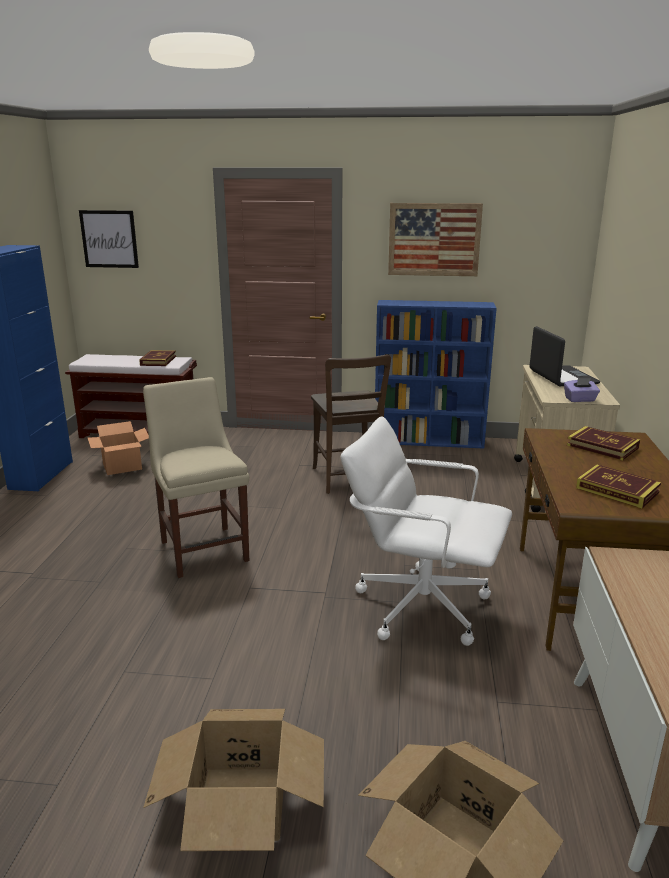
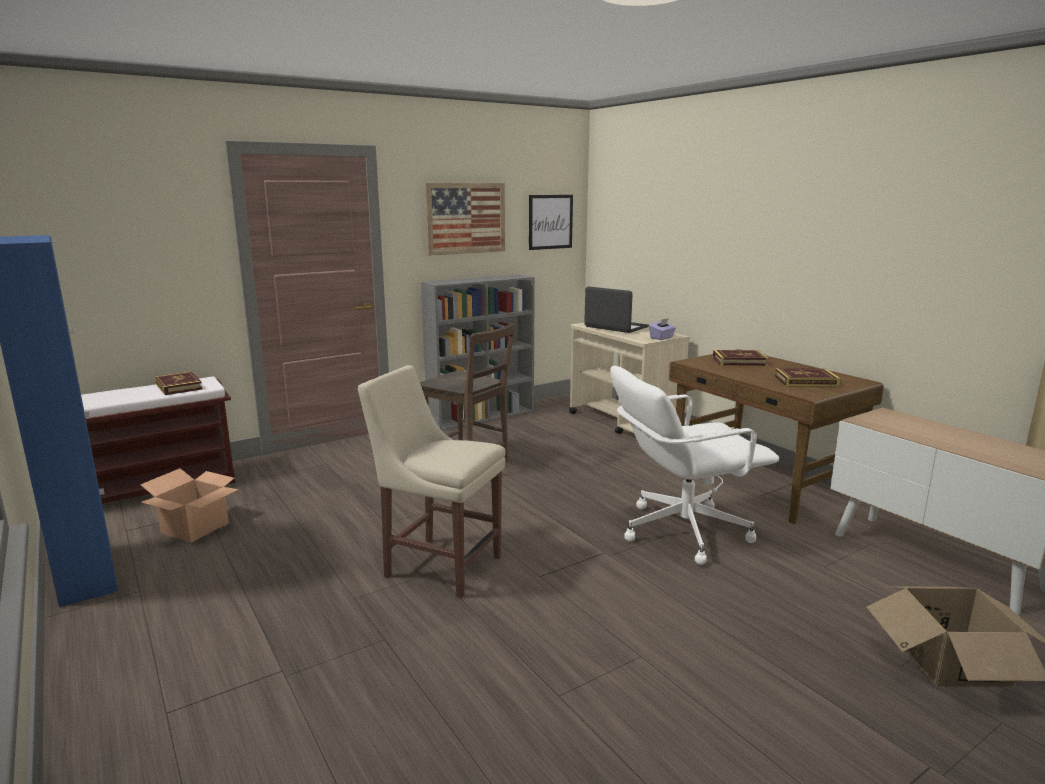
camera: 40 degrees left, 5 degrees down
(109, 239) = (73, 233): picture -> picture (550, 222)
(240, 803) = (817, 723): cardboard box -> none
(429, 440) = (482, 416): blue bookcase -> grey bookcase

